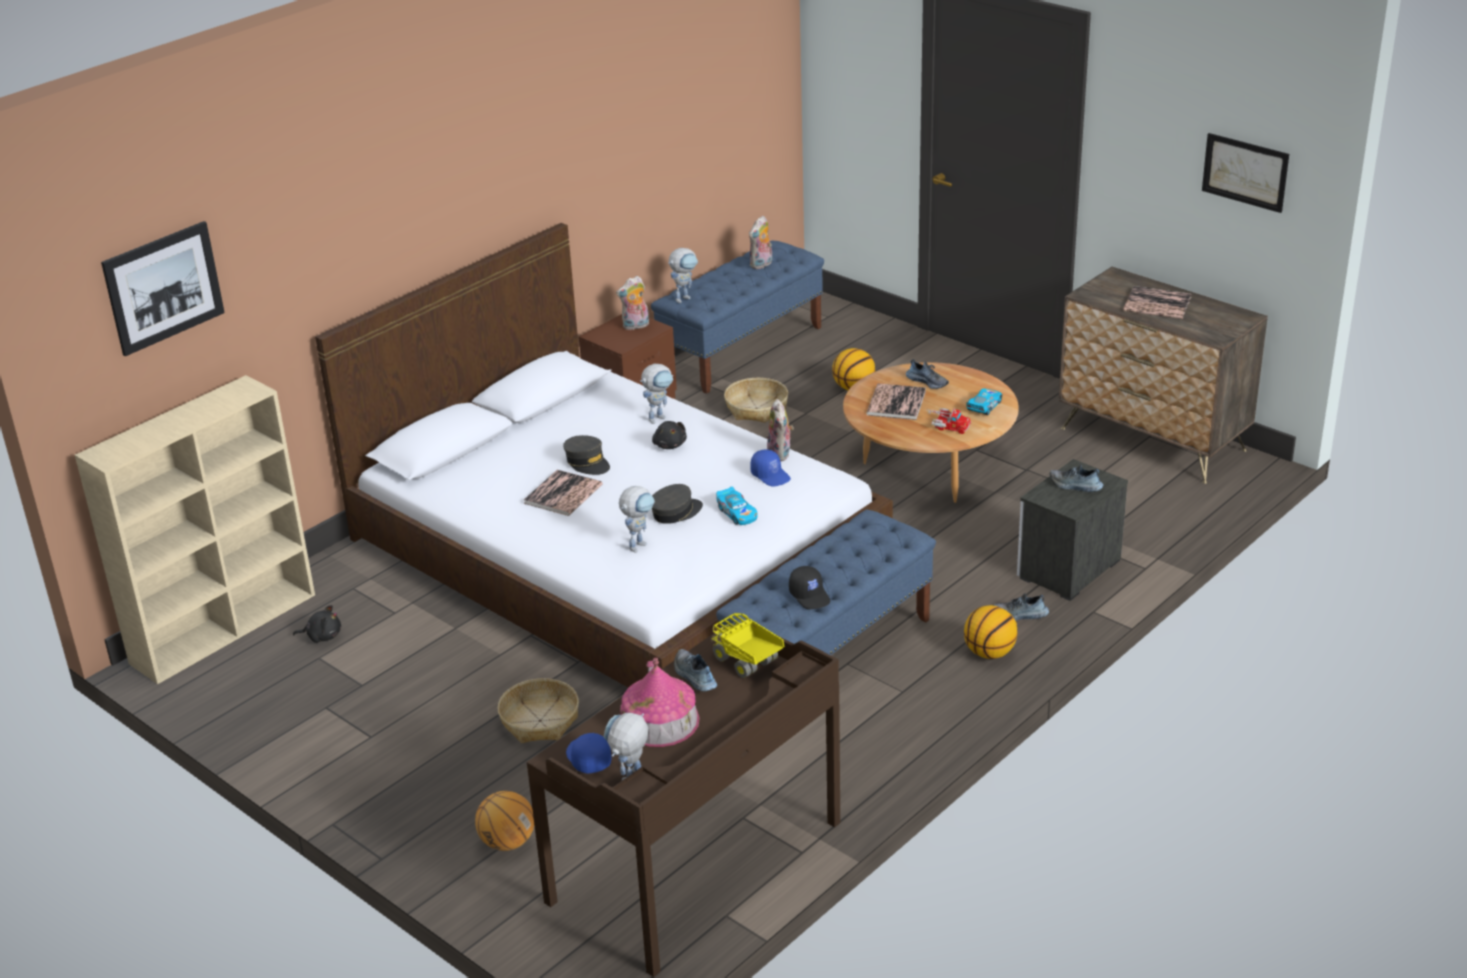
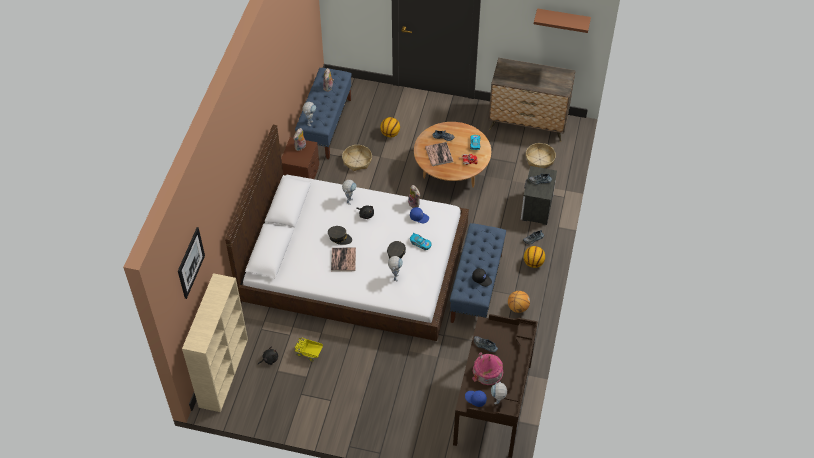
camera: 30 degrees left, 20 degrees up
(507, 842) = (420, 425): basketball -> basketball (517, 307)
(540, 721) = (390, 365): basket -> basket (540, 159)
(747, 662) = (498, 331): toy truck -> toy truck (309, 353)
(1157, 304) = (530, 77): book -> none
(1245, 172) = (562, 20): picture -> brown shelf

